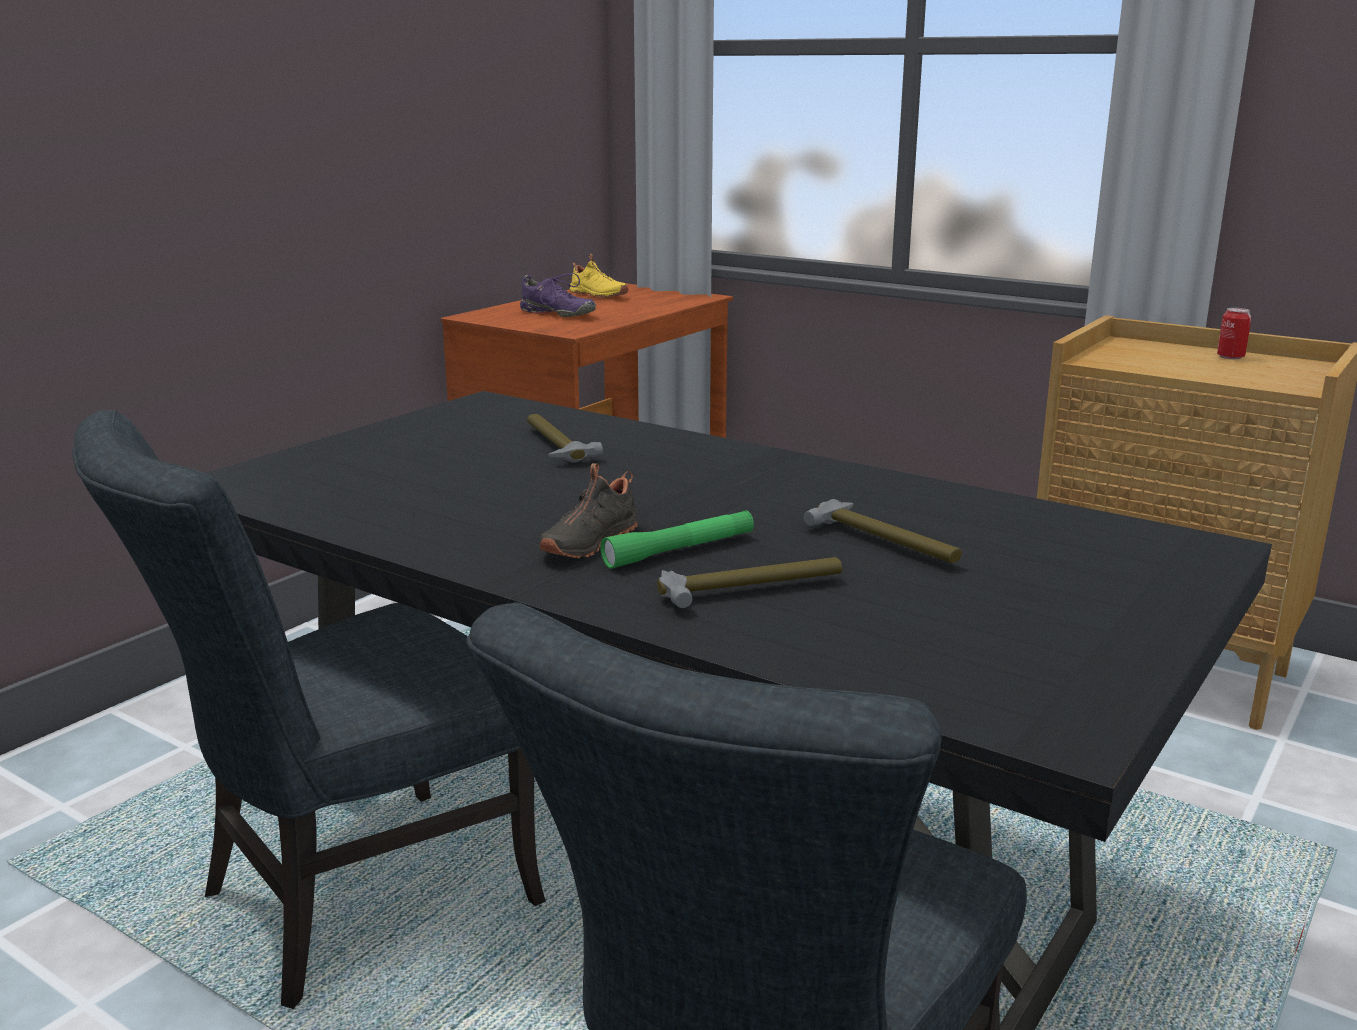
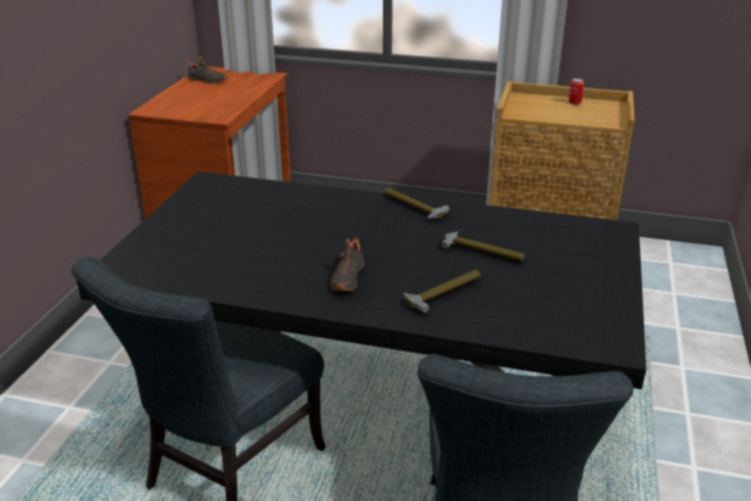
camera: 20 degrees left, 10 degrees up
(555, 446) = (275, 211): hammer -> hammer (413, 207)
(557, 314) = (198, 102): purple shoe -> none
(597, 295) = (207, 81): yellow shoe -> black shoe
(680, 551) = (394, 275): green flashlight -> none

